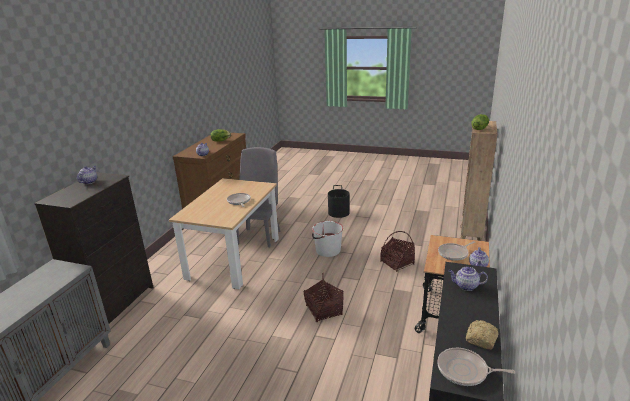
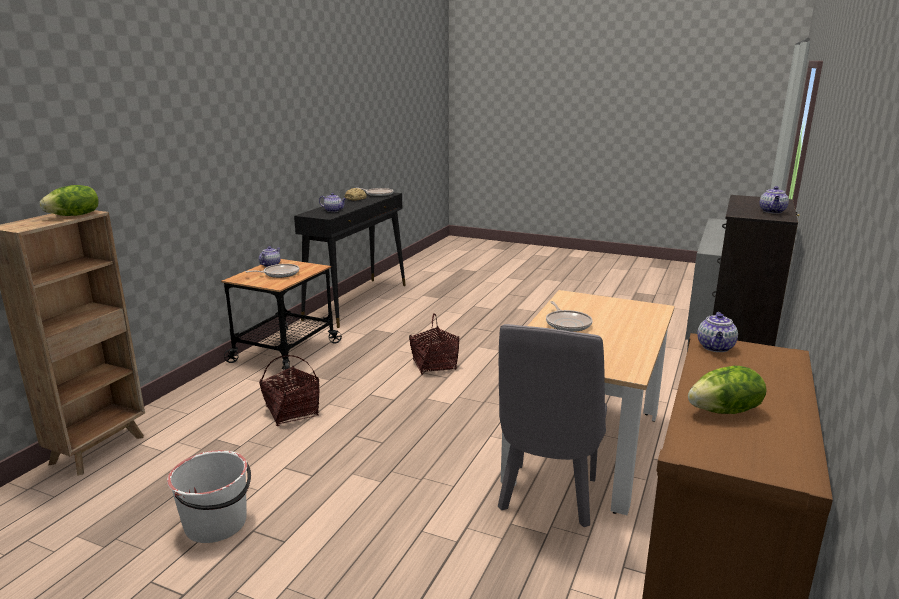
camera: 175 degrees left, 5 degrees down
(327, 250) = (400, 446): white bucket -> white bucket (216, 524)
(339, 212) = (322, 562): black bucket -> none

